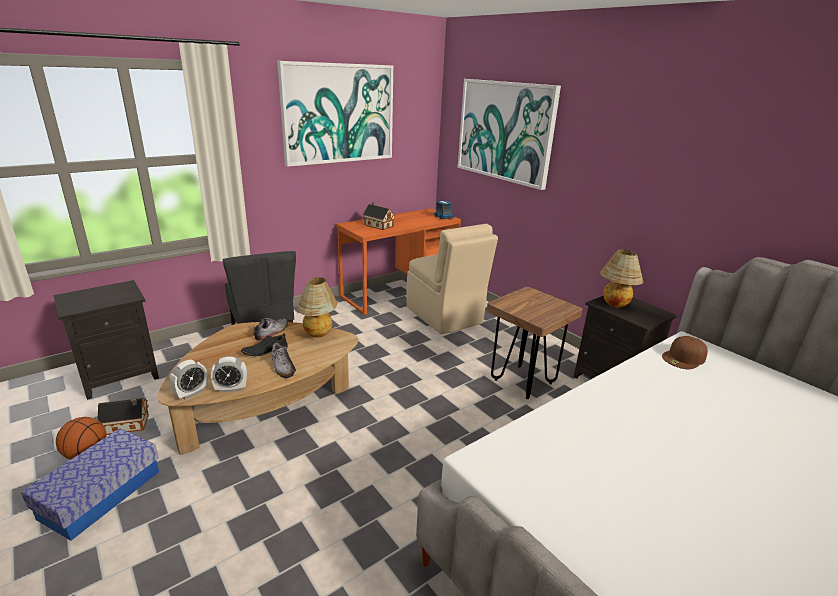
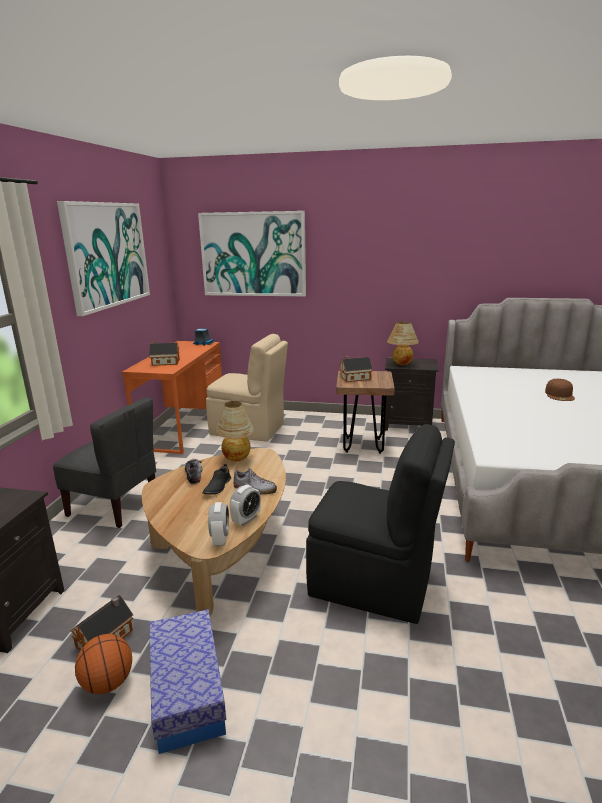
camera: 40 degrees left, 5 degrees down
(314, 517) = (374, 583): none -> black chair
(524, 300) = (354, 378): none -> toy house
(684, 358) = (475, 376): brown cap -> brown cap (559, 395)

